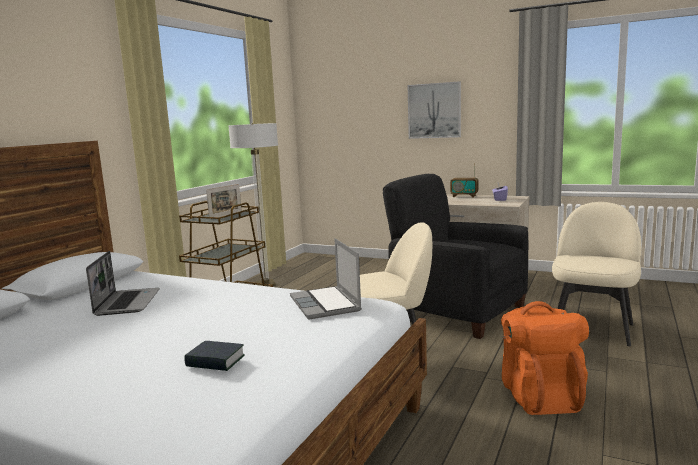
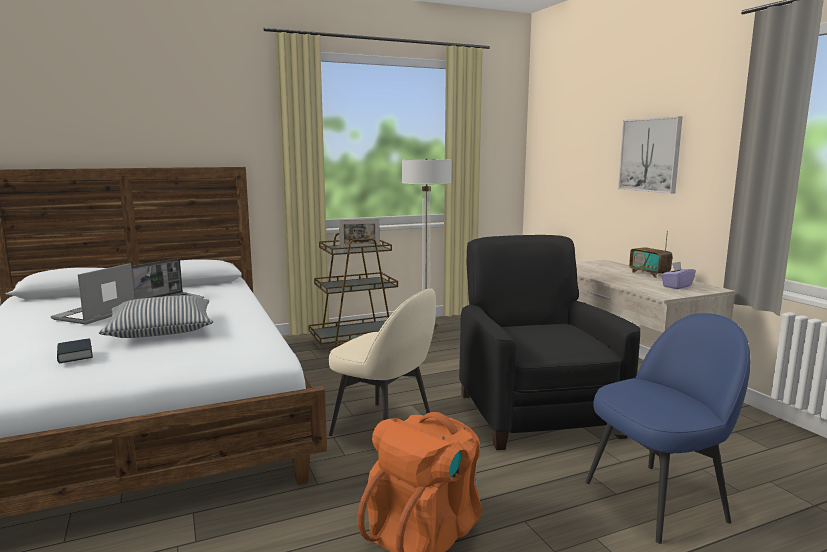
camera: 40 degrees right, 0 degrees up
(212, 321) = (161, 330): none -> pillow
(326, 304) = (240, 343): laptop -> laptop (95, 315)
(593, 328) = (657, 500): beige chair -> blue chair

